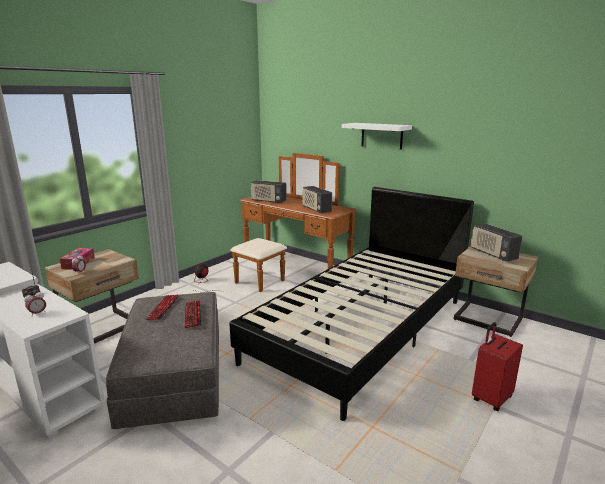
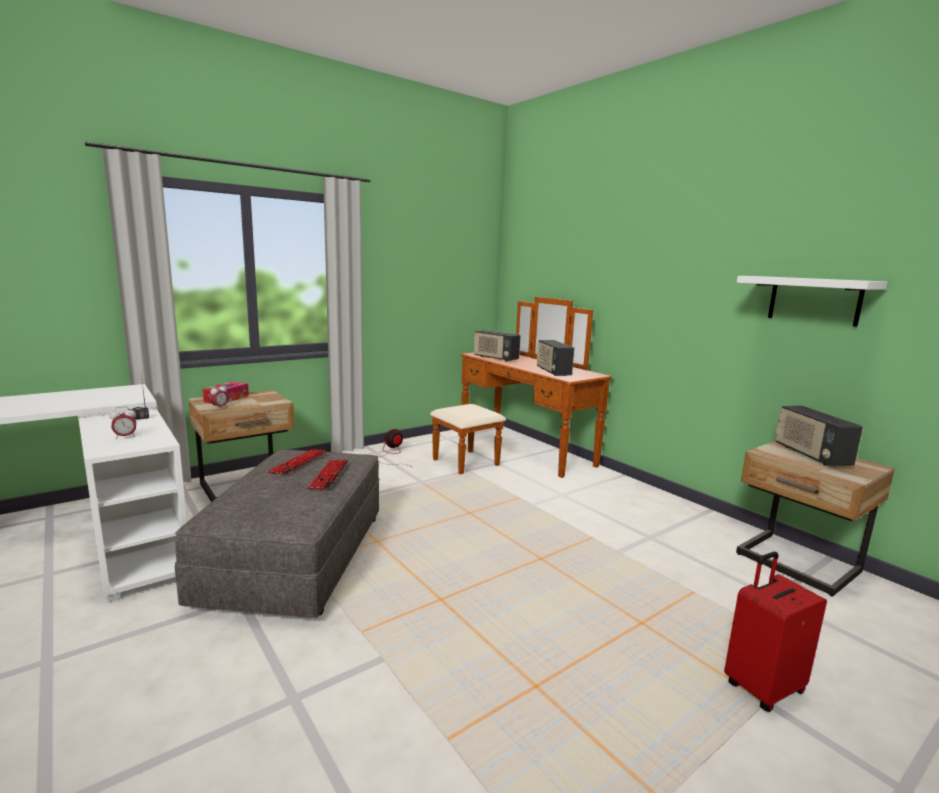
camera: 15 degrees right, 5 degrees down
(361, 329) = (580, 543): black bed -> none
(381, 136) = (653, 271): white shelf -> white shelf (814, 300)

